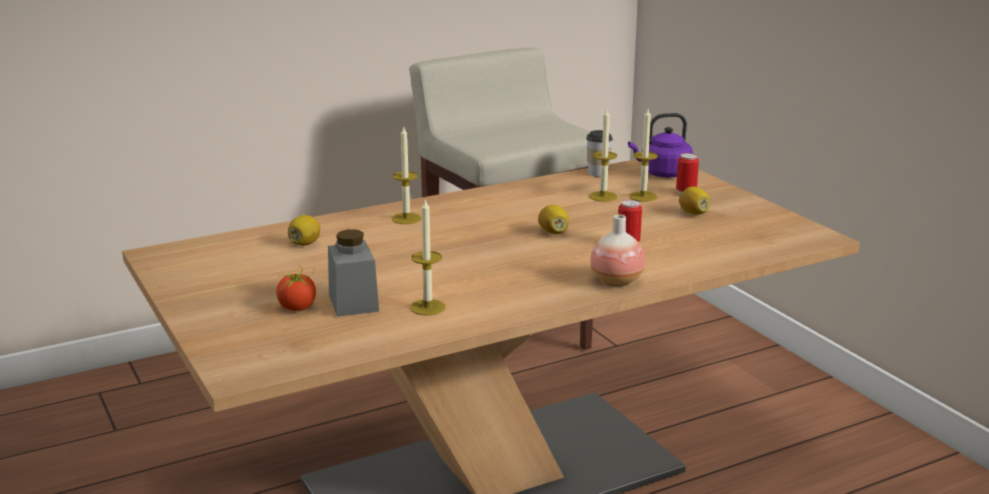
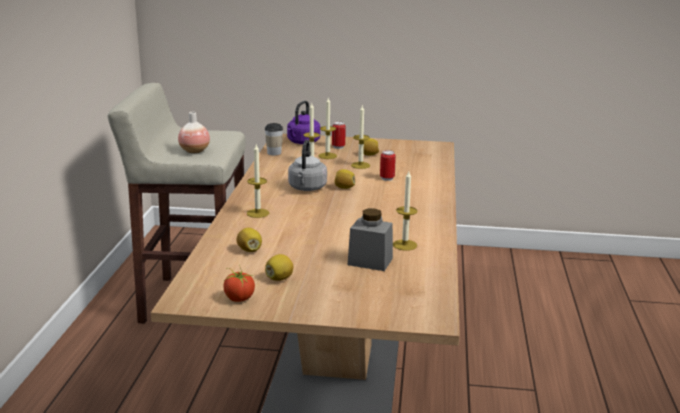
camera: 55 degrees left, 0 degrees up
(253, 275) = (279, 278): none -> lemon
(297, 307) = (354, 278): tomato -> tomato (239, 298)
(517, 217) = (307, 188): none -> grey kettle
(616, 281) = (432, 196): vase -> vase (194, 151)
(645, 219) = (360, 165): none -> candle

